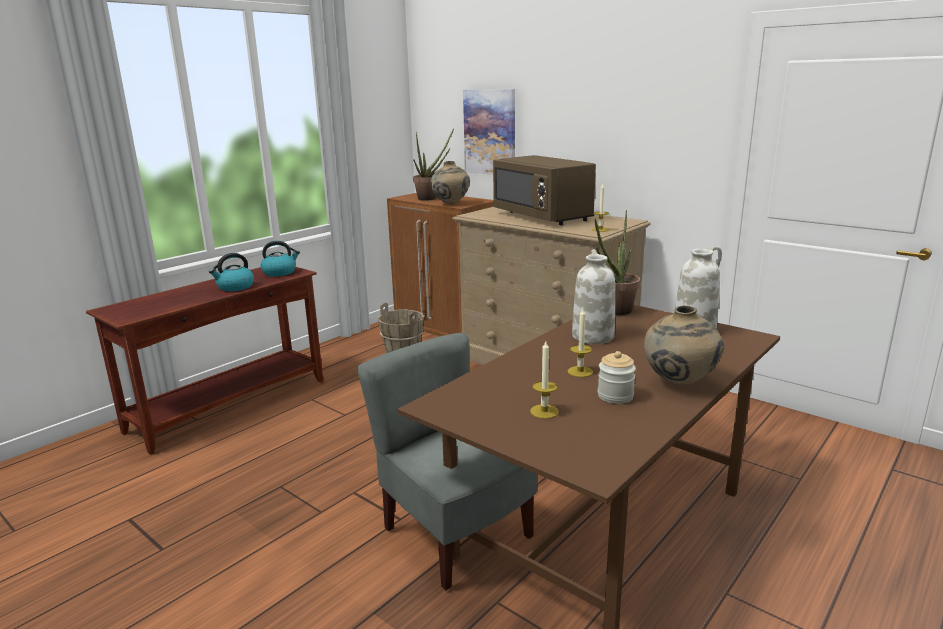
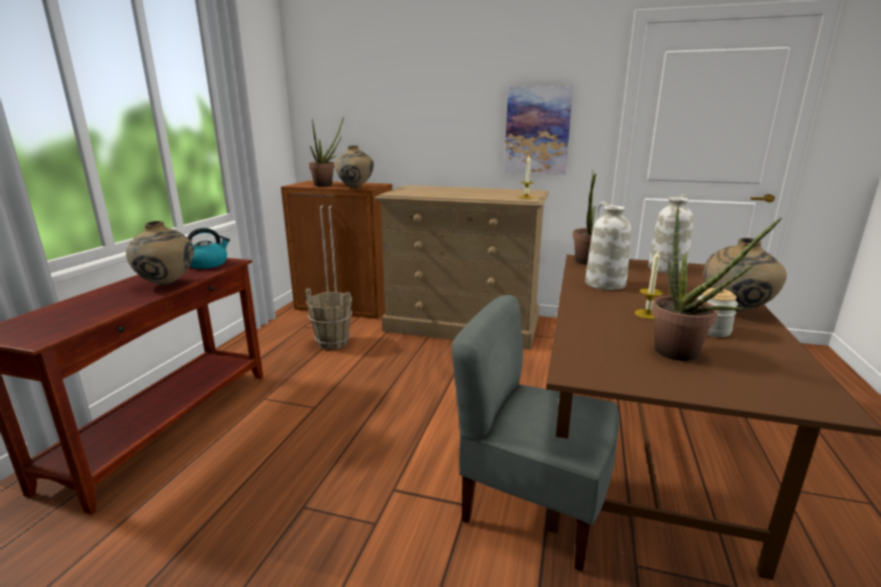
camera: 25 degrees left, 0 degrees up
(235, 287) = (167, 284): kettle -> beige vase
(490, 132) = (382, 120): picture -> picture (537, 131)
(542, 216) = (458, 191): brown microwave -> none
(544, 411) = (684, 356): candle -> potted plant

